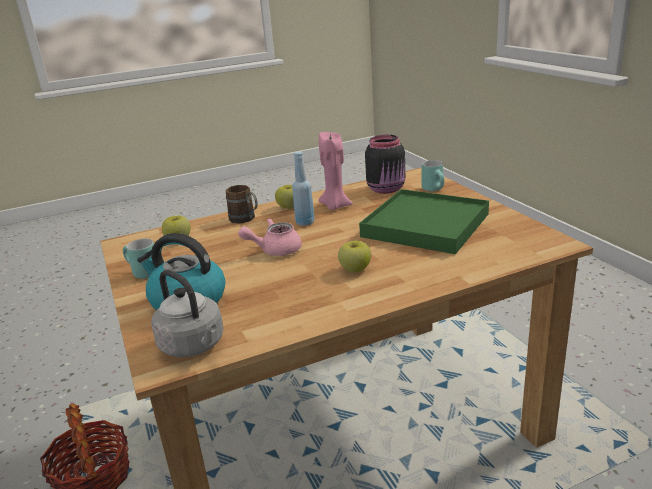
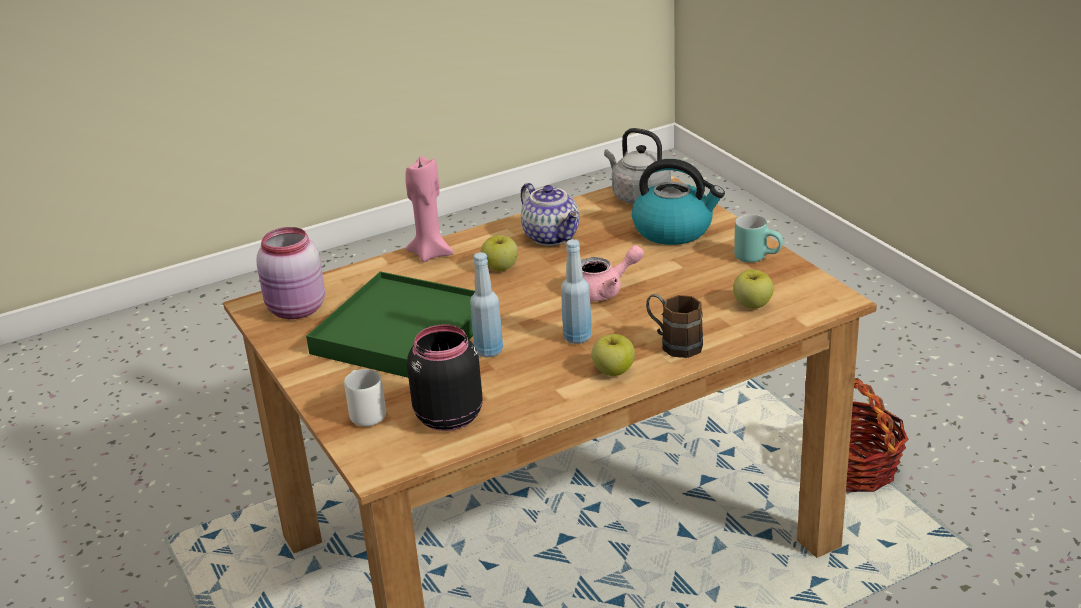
camera: 175 degrees right, 5 degrees up
(303, 298) = (552, 237): none -> teapot
(335, 206) = (536, 373): pink candle -> pink candle (430, 254)
(364, 216) = (489, 351): none -> blue bottle
(435, 190) = (363, 414): turquoise mug -> white mug
(519, 240) = (297, 310): none -> pink jar

